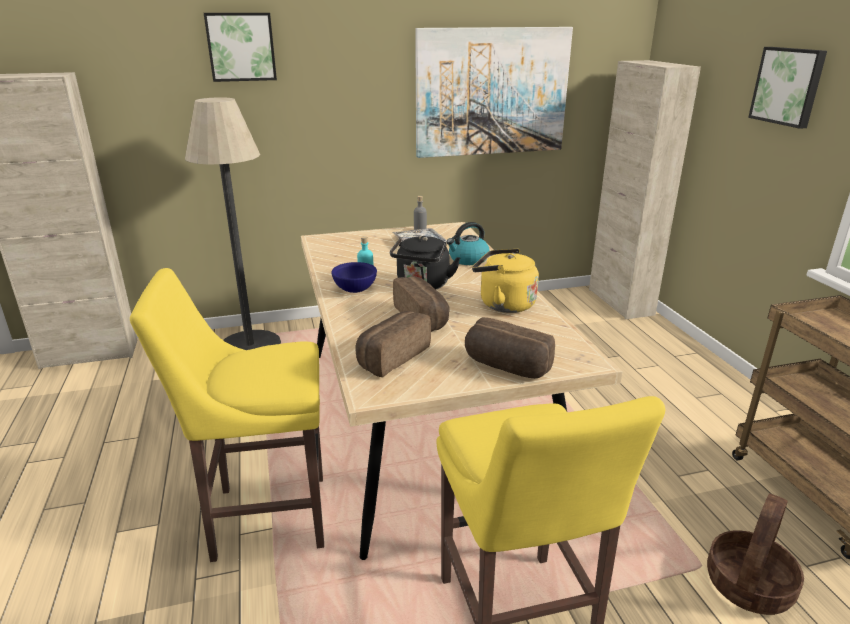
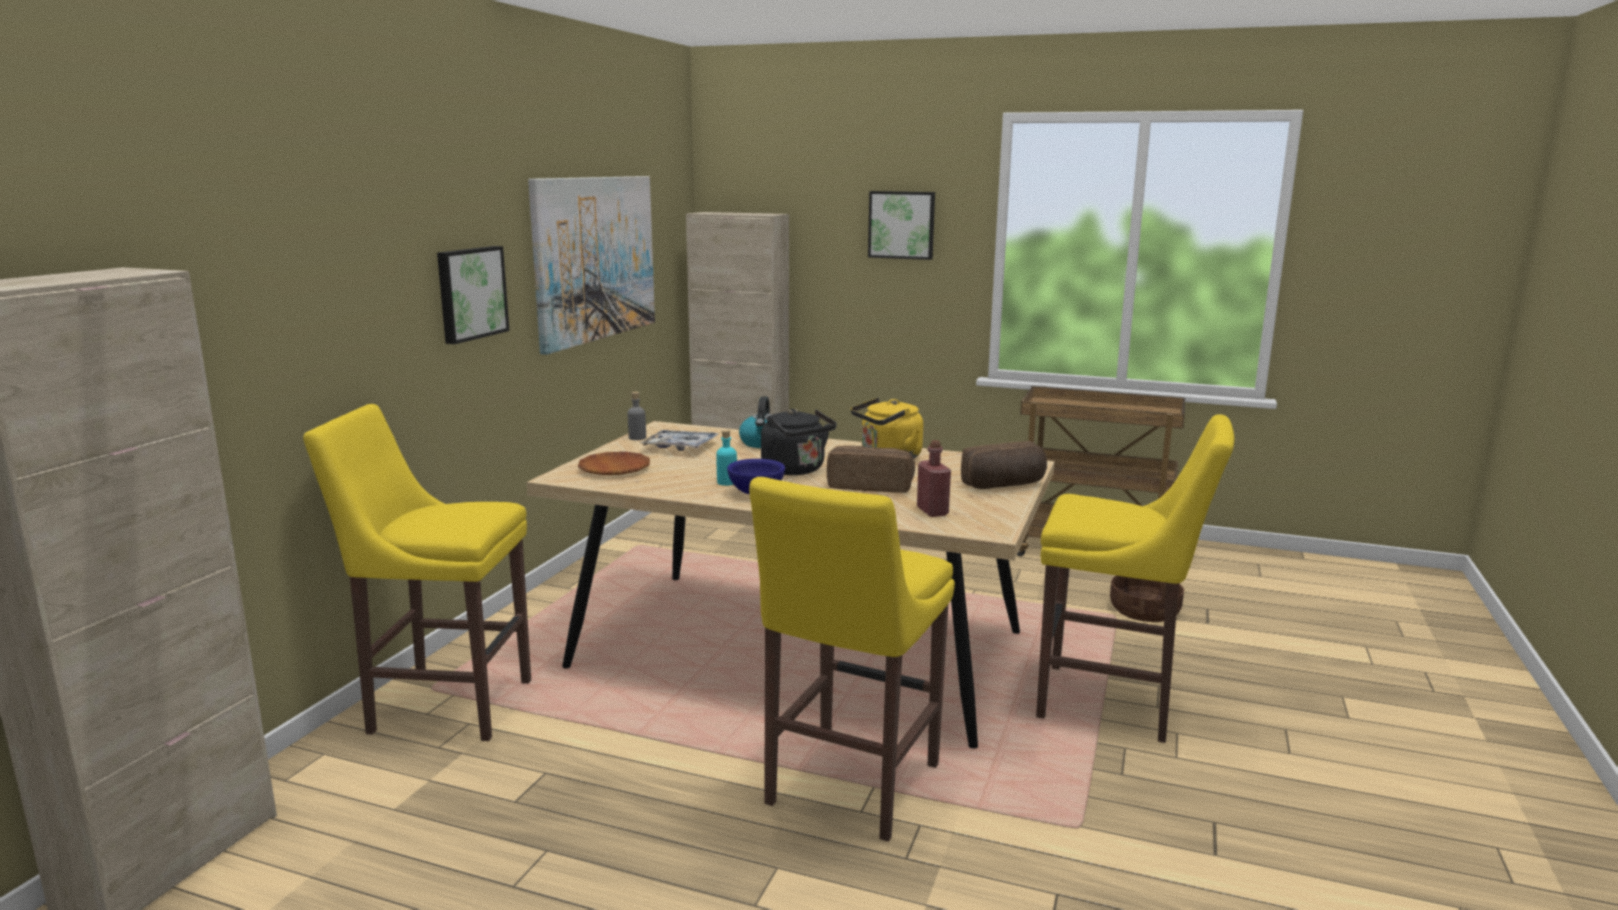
camera: 55 degrees left, 10 degrees down
(241, 47) = (353, 210): picture -> picture (470, 293)
(250, 346) = (444, 705): floor lamp -> yellow stool
(350, 244) = (614, 469): none -> brown plate
(391, 356) = (932, 511): bread -> red bottle

